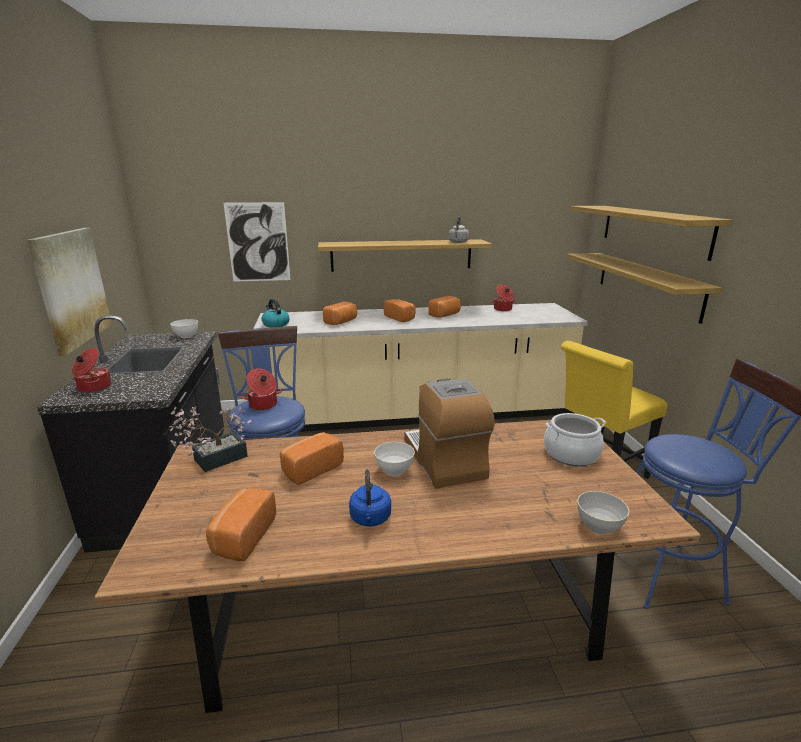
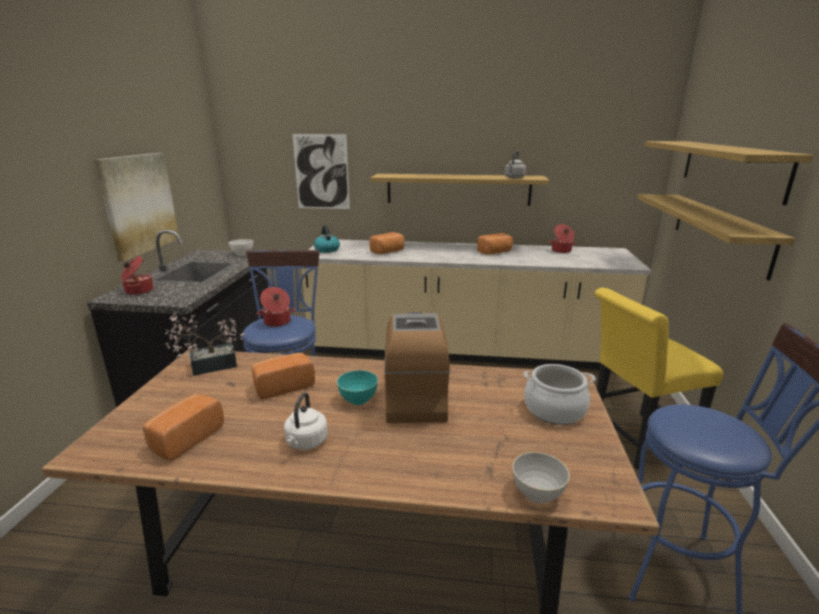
camera: 15 degrees right, 0 degrees up
(370, 519) = (306, 442): blue kettle -> white kettle
(394, 471) = (358, 399): white bowl -> turquoise bowl
(400, 318) = (447, 252): bread -> none

